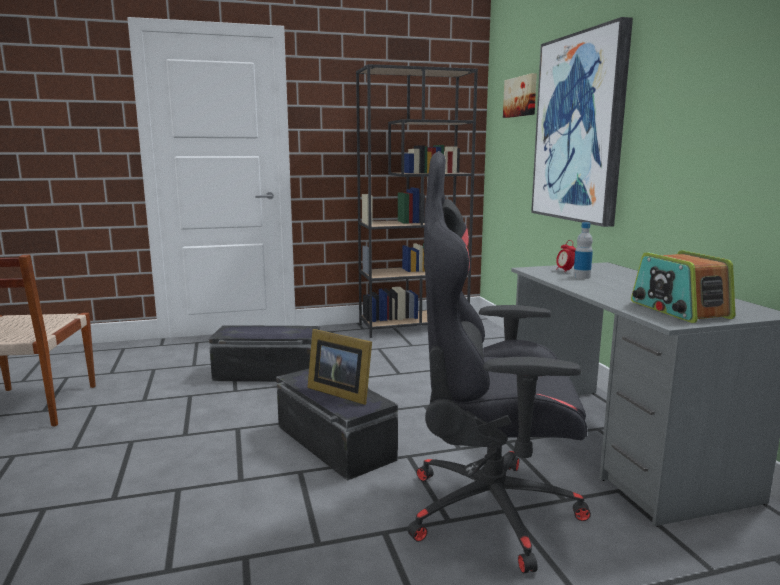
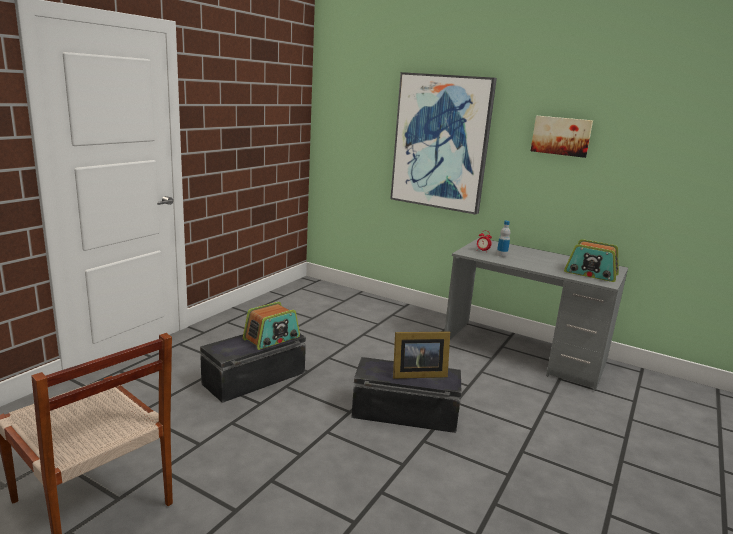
camera: 45 degrees left, 5 degrees up
(283, 333) = (272, 338): none -> radio
(413, 326) = (283, 300): bookcase -> none
(493, 510) = (539, 414): black office chair -> none
(521, 96) = (366, 104): picture -> picture (561, 136)

